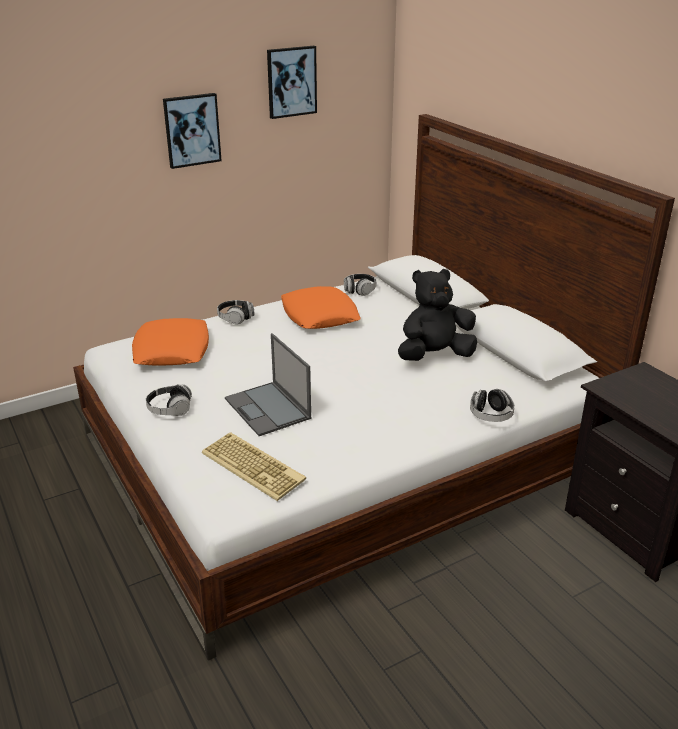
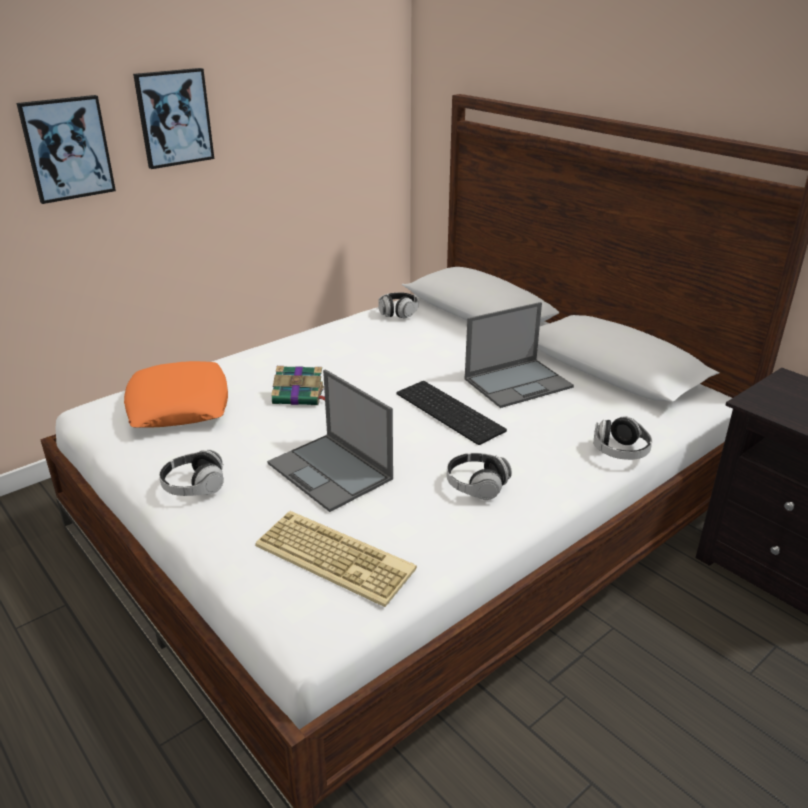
camera: 10 degrees left, 0 degrees up
(235, 318) = (253, 357): headphones -> headphones (476, 486)
(261, 351) = (299, 396): none -> book
(291, 81) = (294, 56): picture -> picture (67, 148)
(320, 315) = (359, 345): orange pillow -> none
(372, 373) = (451, 411): none -> keyboard
(434, 356) = (519, 383): black plush toy -> laptop

